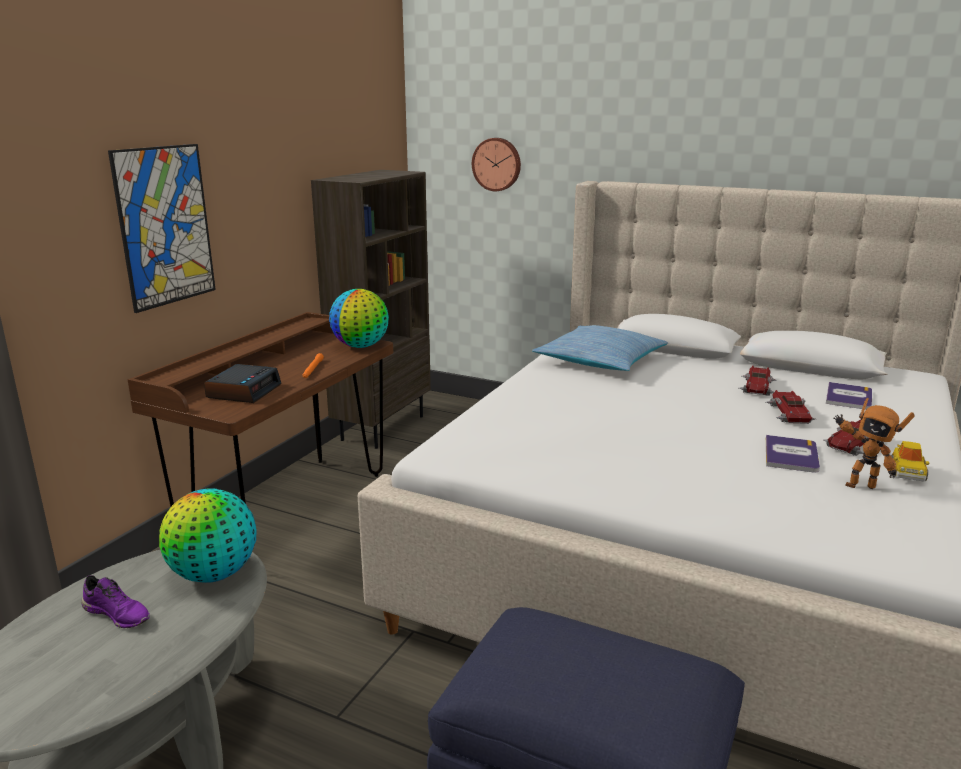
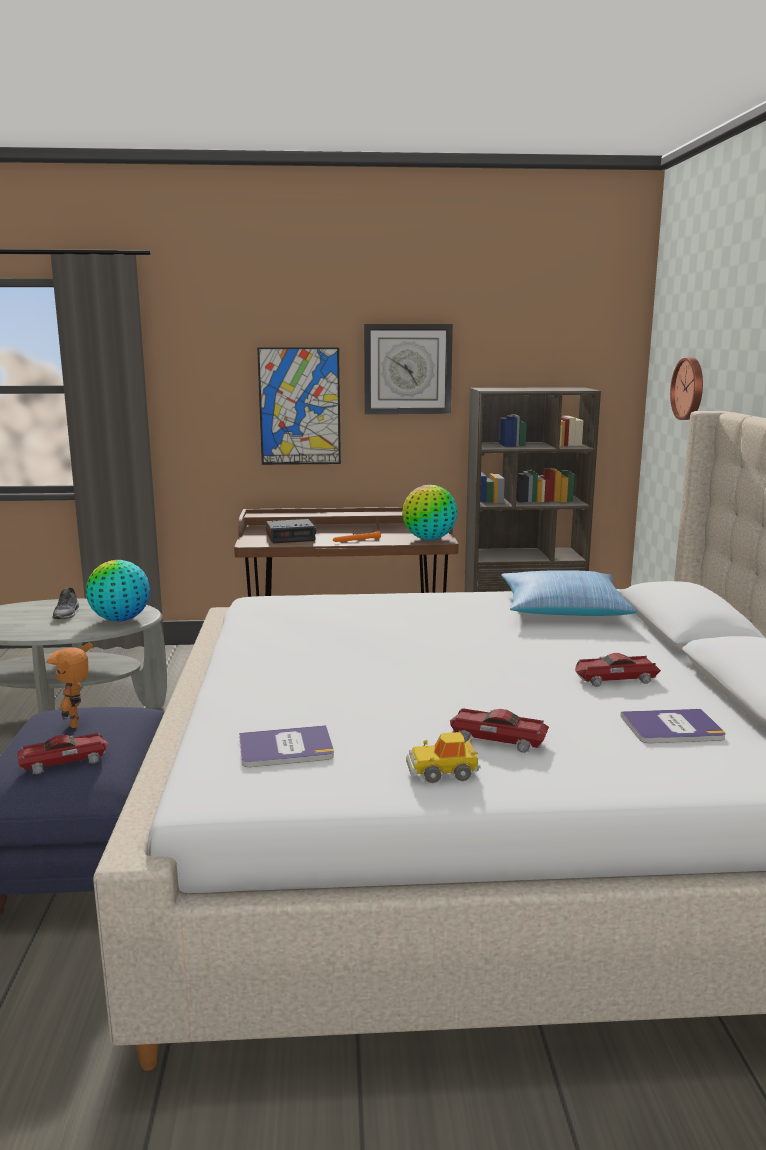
camera: 60 degrees right, 5 degrees down
(118, 614) = (67, 614): purple shoe -> grey shoe
(258, 165) = (407, 369): none -> wall clock
(789, 413) = (546, 700): toy car -> toy car (64, 760)
(791, 455) = (417, 711): book -> book (286, 748)
(859, 485) = (375, 748): toy robot -> toy robot (79, 723)

